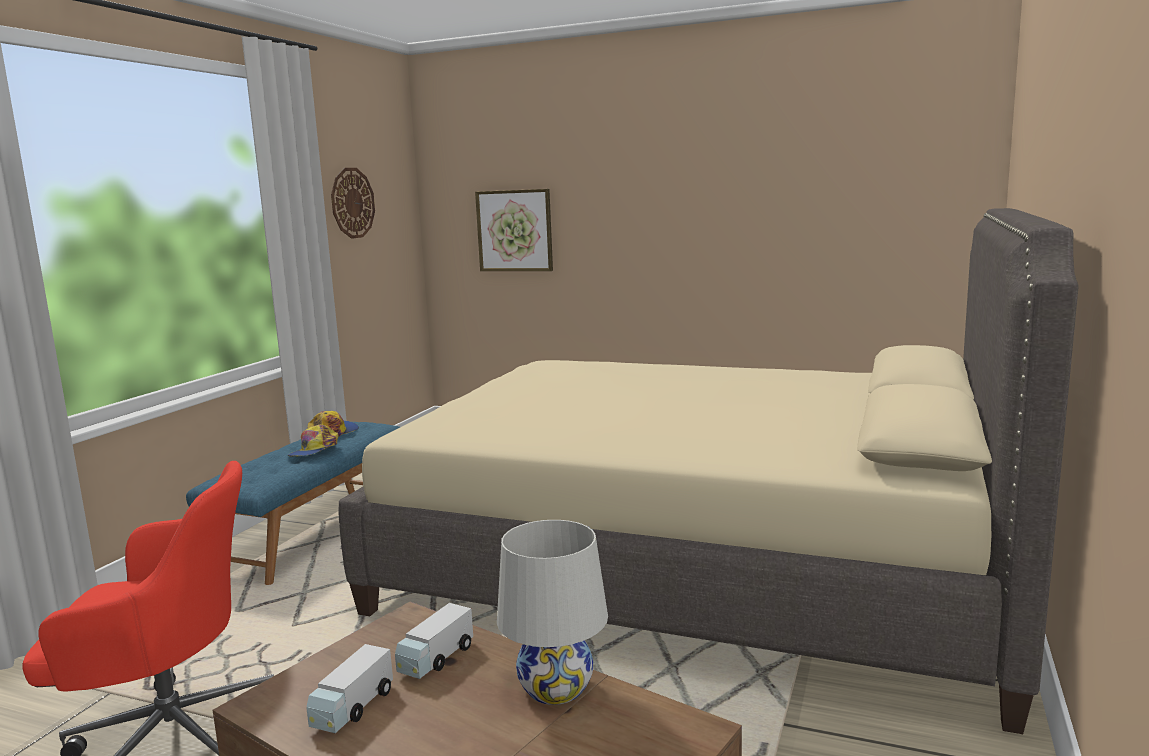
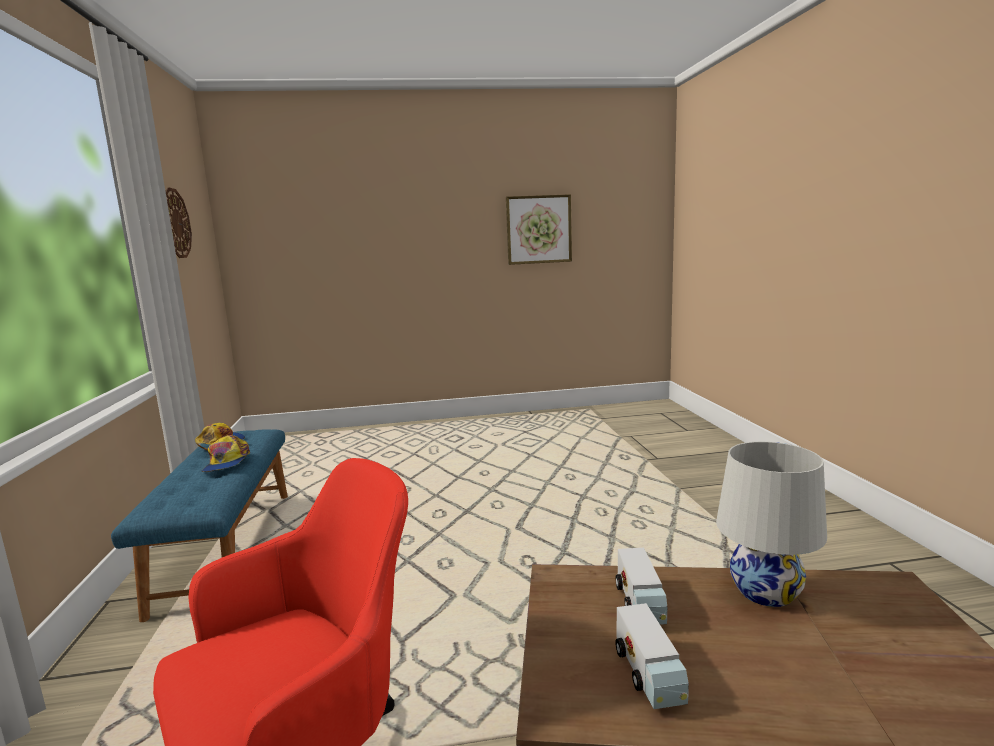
camera: 30 degrees left, 0 degrees up
(514, 230) = (317, 253): picture -> picture (538, 229)
(698, 565) = (589, 490): beige bed -> none

